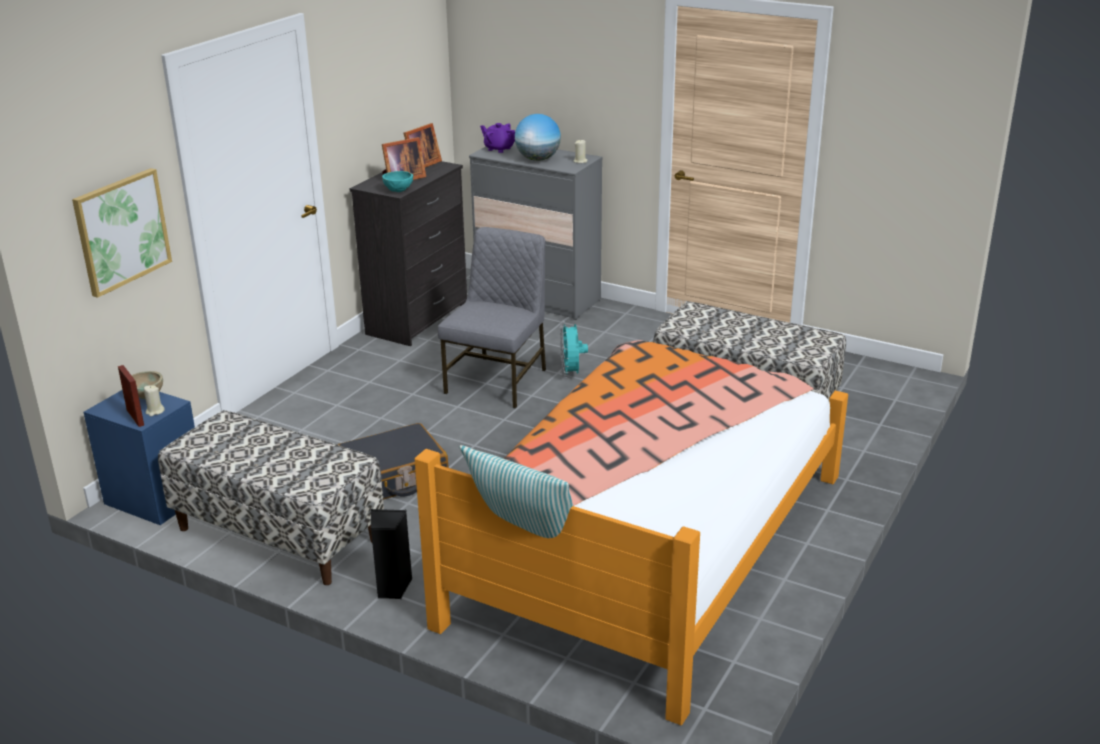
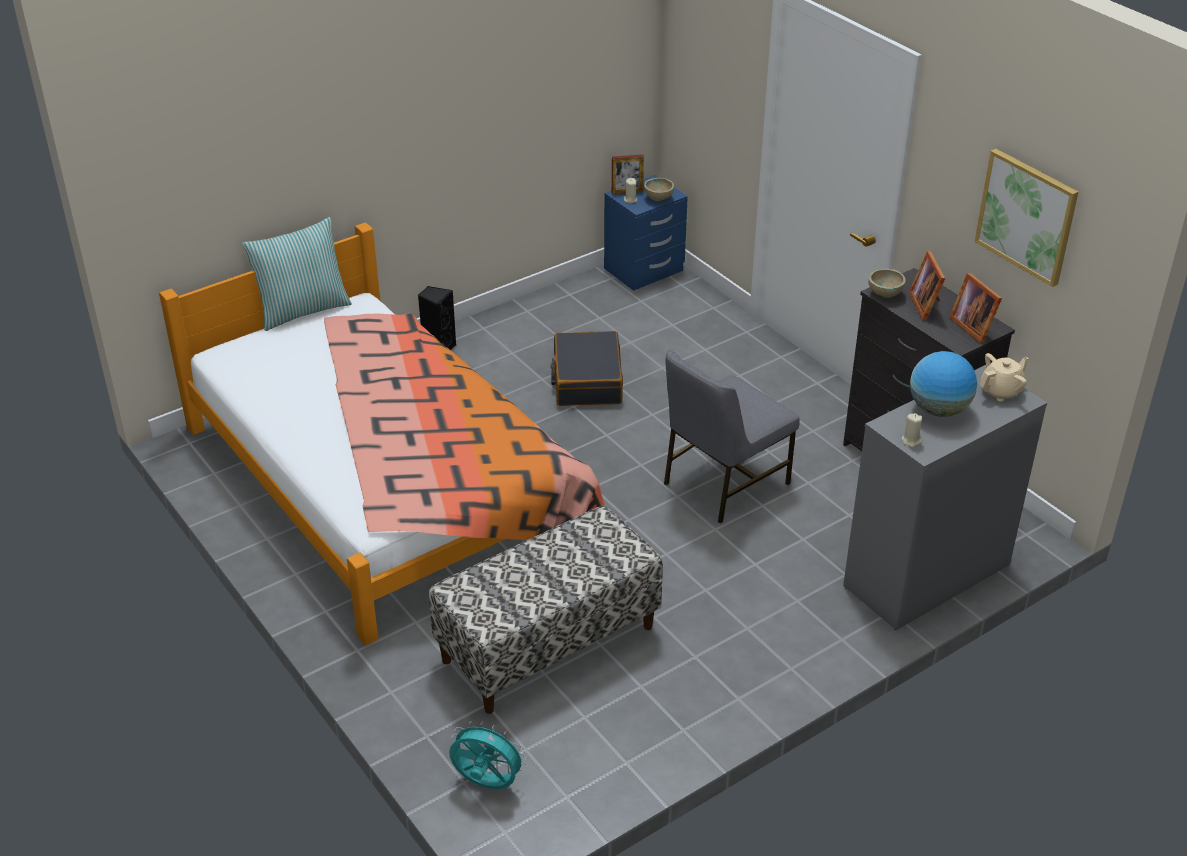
camera: 115 degrees right, 10 degrees up
(121, 231) = (713, 86): picture -> picture (1027, 216)
(277, 535) = (548, 313): bench -> none
(398, 191) = (884, 294): turquoise bowl -> beige bowl
(498, 381) = (723, 483): grey chair -> grey chair turned 90 degrees clockwise
(499, 149) = (1001, 391): purple teapot -> beige teapot
(571, 374) = (705, 538): turquoise fan -> turquoise fan (486, 784)

